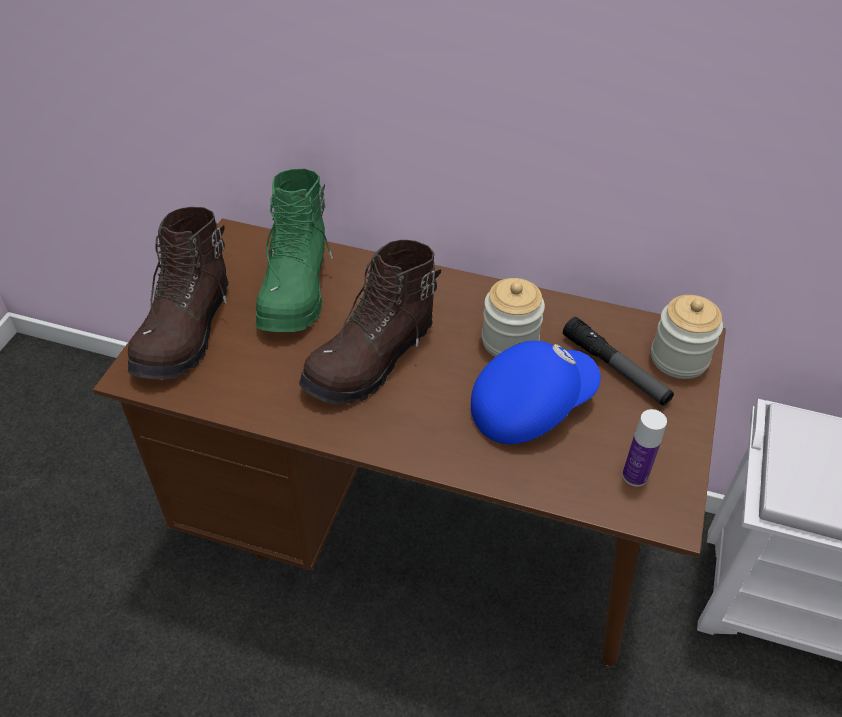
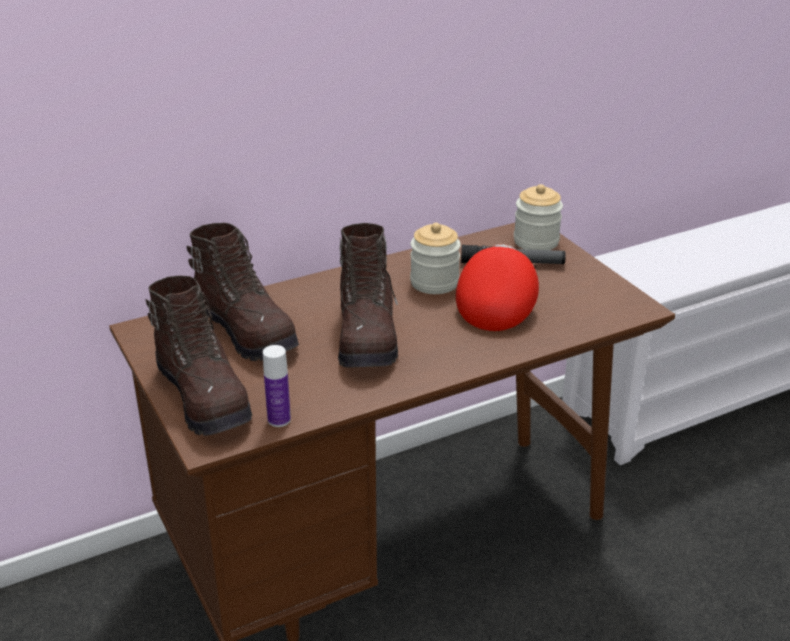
camera: 45 degrees left, 15 degrees down
(297, 289) = (247, 331): green boot -> brown boot
(530, 405) = (496, 304): blue cap -> red cap
(635, 476) = (597, 302): bottle -> bottle (279, 420)

